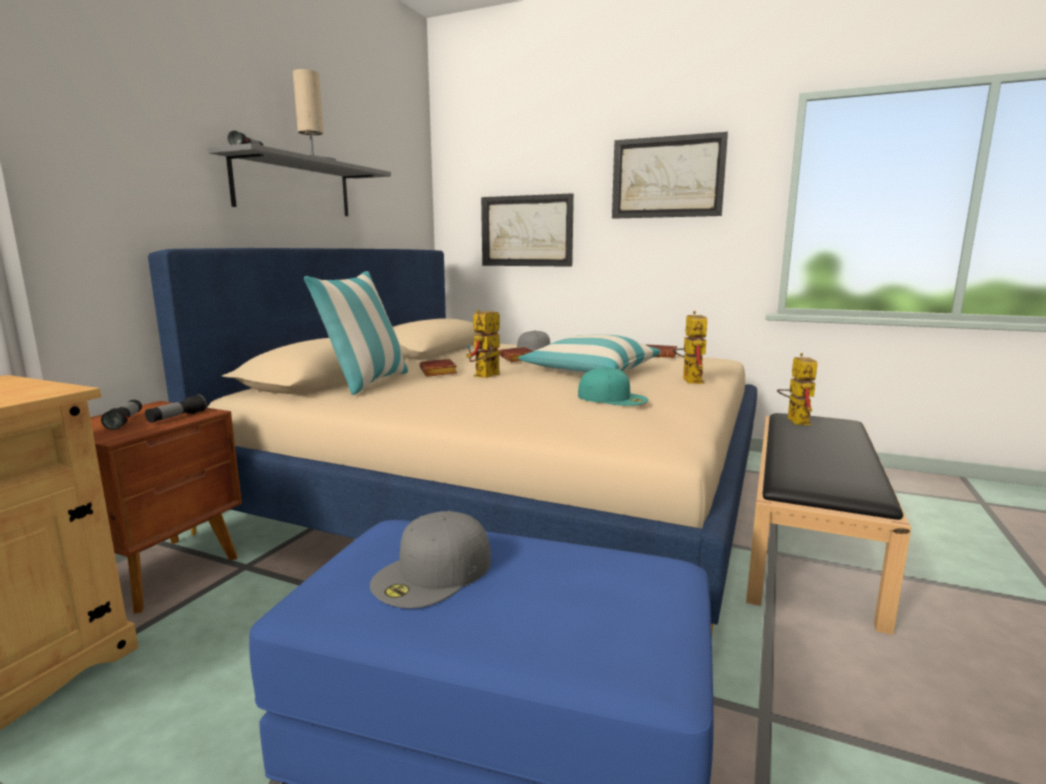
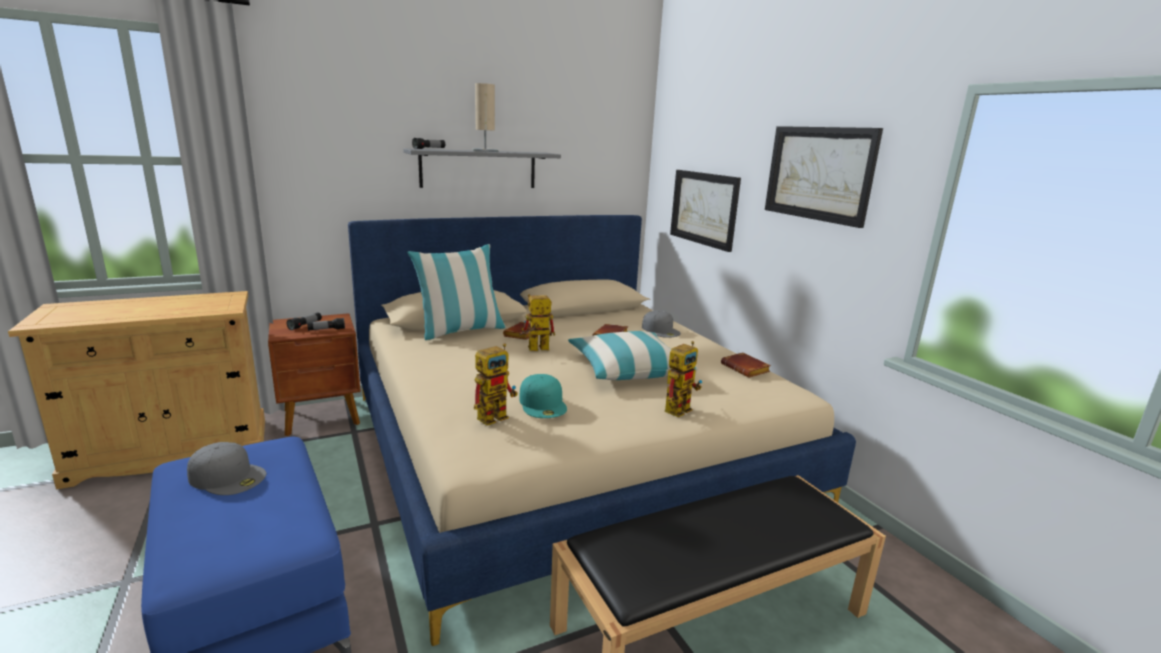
camera: 40 degrees right, 5 degrees up
(433, 573) = (228, 476): grey cap -> grey cap turned 150 degrees counterclockwise
(794, 420) = (783, 491): toy robot -> toy robot (496, 415)

